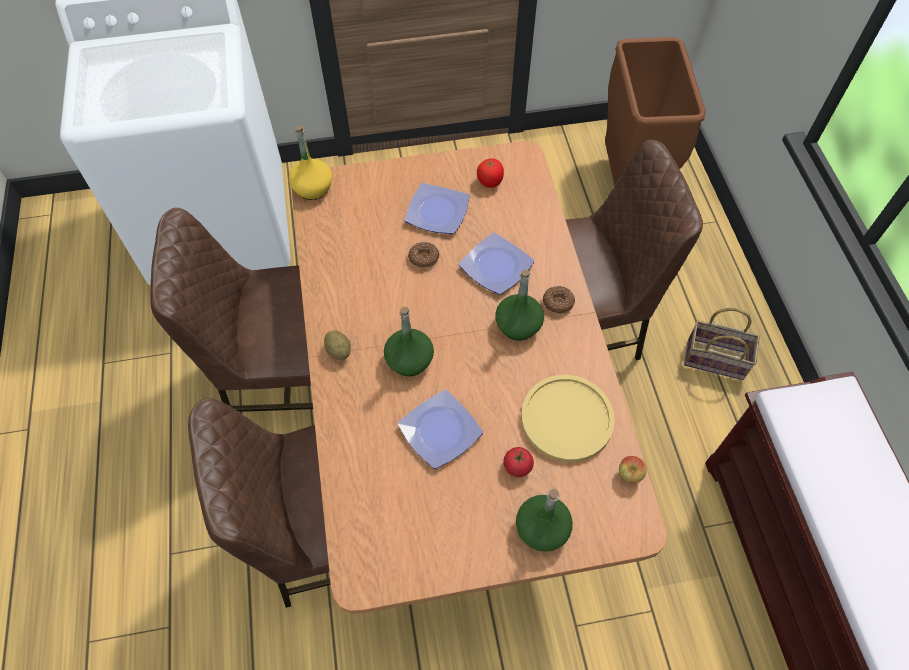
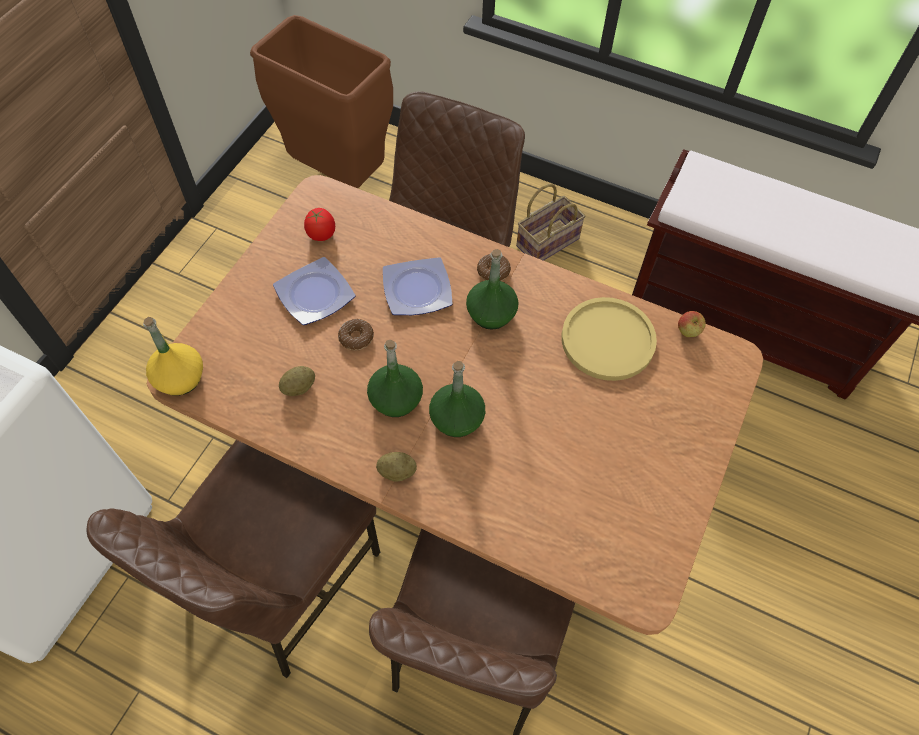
camera: 55 degrees left, 0 degrees up
(357, 253) = (299, 387): none -> potato
(440, 429) = (547, 439): plate -> none
(517, 466) = (625, 404): tomato -> none
(542, 528) = (692, 423): green bottle -> green bottle (396, 399)

